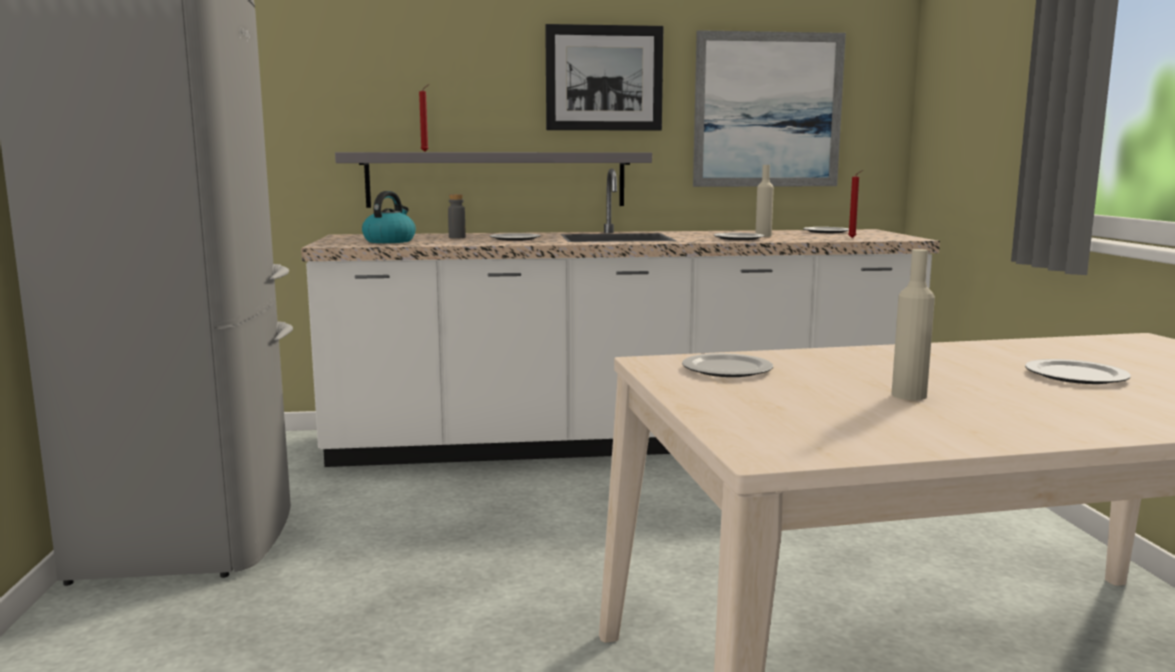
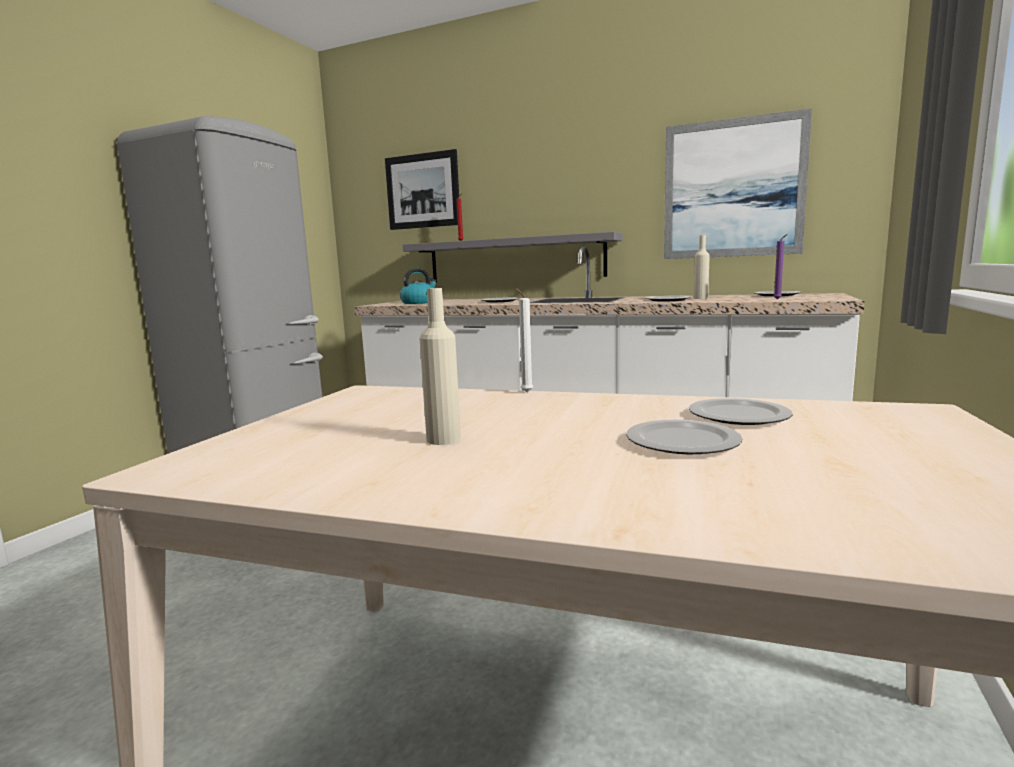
camera: 30 degrees right, 0 degrees up
(457, 237) = (469, 300): grey bottle -> none
(604, 78) = (590, 176): picture -> picture (422, 191)
(727, 370) = (387, 401): plate -> plate (738, 416)
(827, 349) = (525, 392): none -> white candle
(853, 238) = (778, 299): red candle -> purple candle

